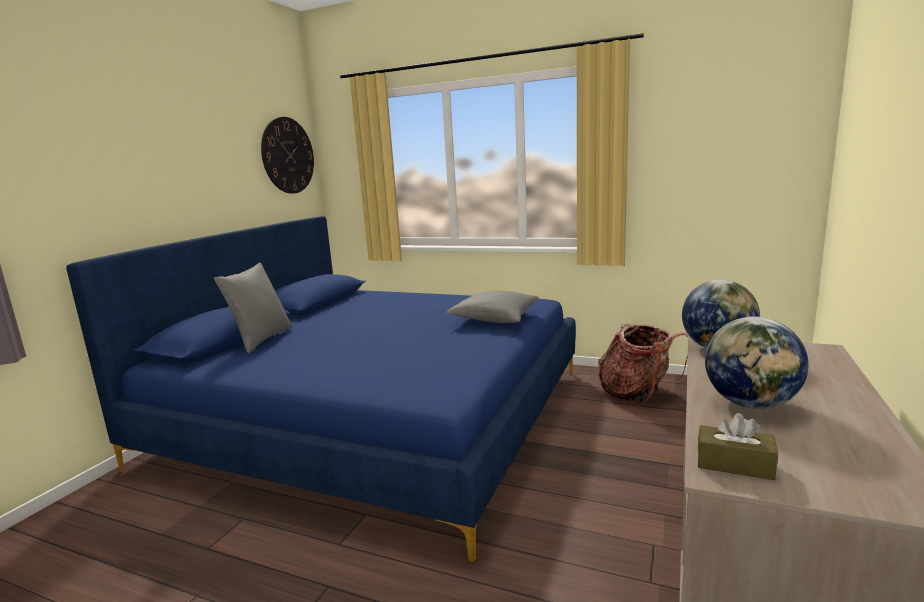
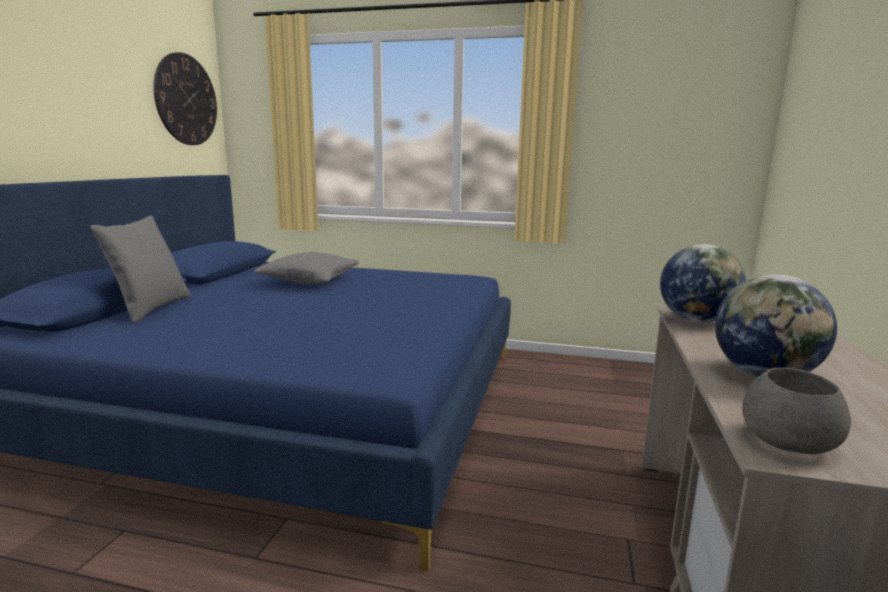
camera: 10 degrees left, 0 degrees up
(494, 319) = (432, 293): grey pillow -> grey pillow (309, 281)
(637, 393) = (575, 378): backpack -> none
(734, 464) = (787, 440): brown tissue box -> grey bowl

